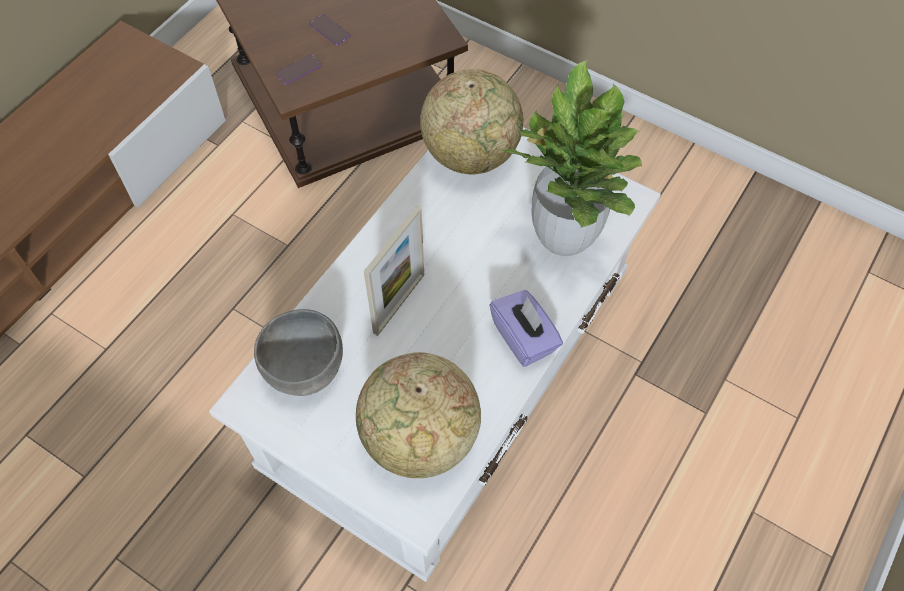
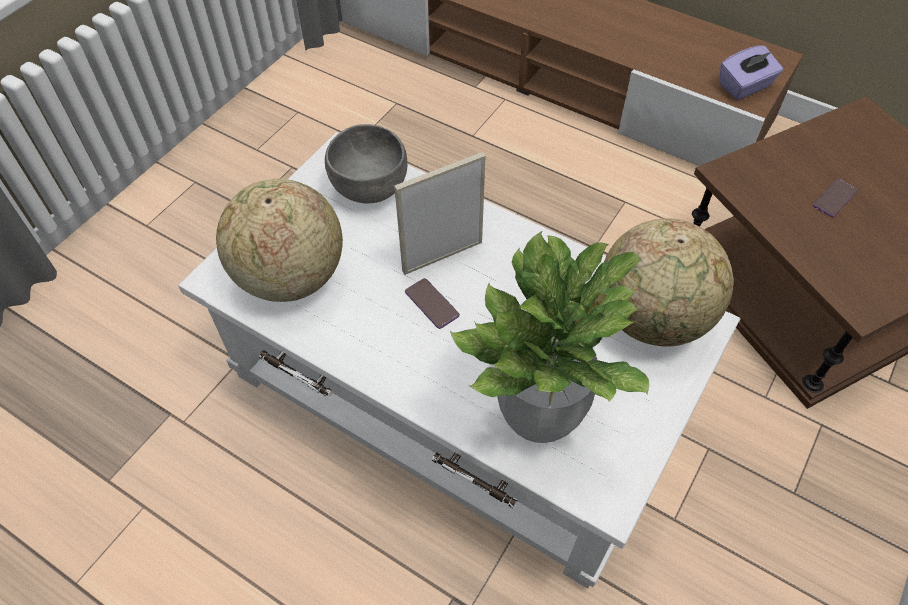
camera: 90 degrees right, 5 degrees down
(298, 70) = (763, 176): phone -> phone (432, 304)
(399, 303) = (442, 256): picture frame -> picture frame turned 120 degrees clockwise
(524, 338) = (397, 368): purple tissue box -> purple tissue box (745, 86)

